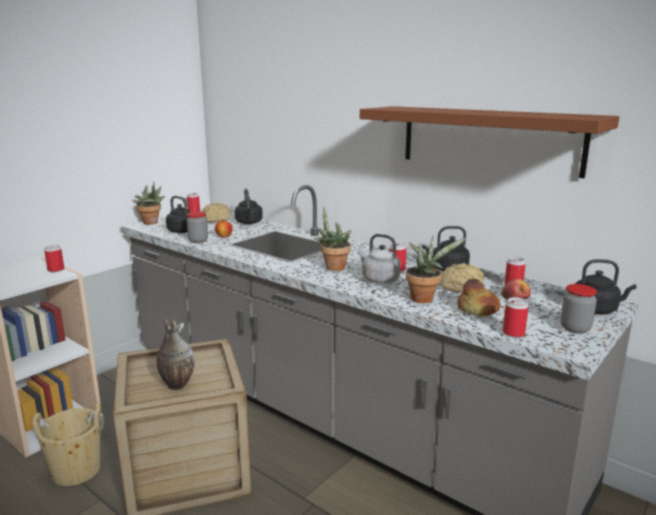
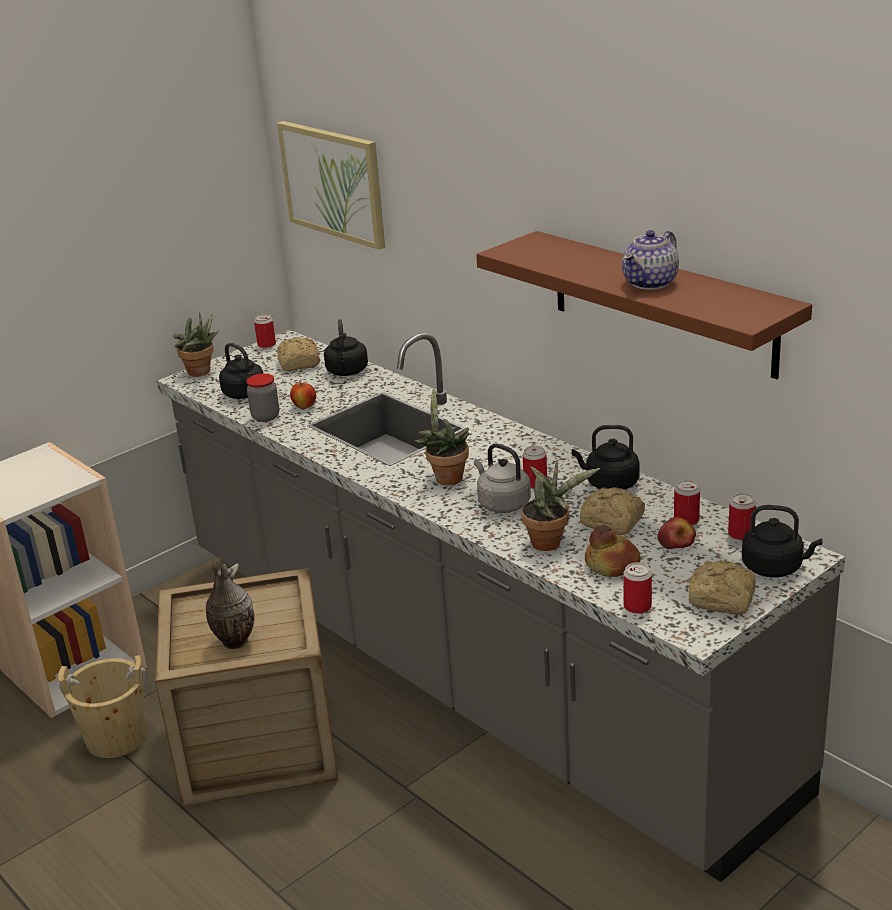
camera: 10 degrees right, 10 degrees up
(56, 270) = (70, 470): can -> can (741, 534)
(244, 104) = (333, 183): none -> picture
(494, 112) = (651, 283): none -> teapot
(575, 328) = (723, 600): jar -> bread

